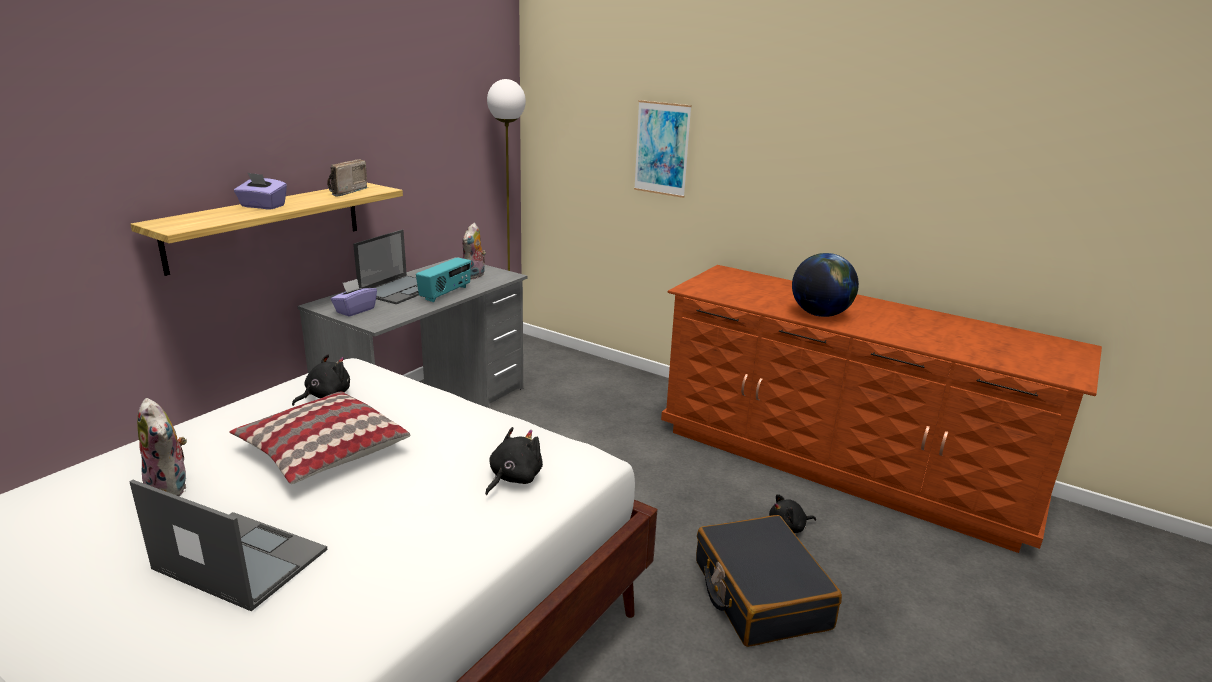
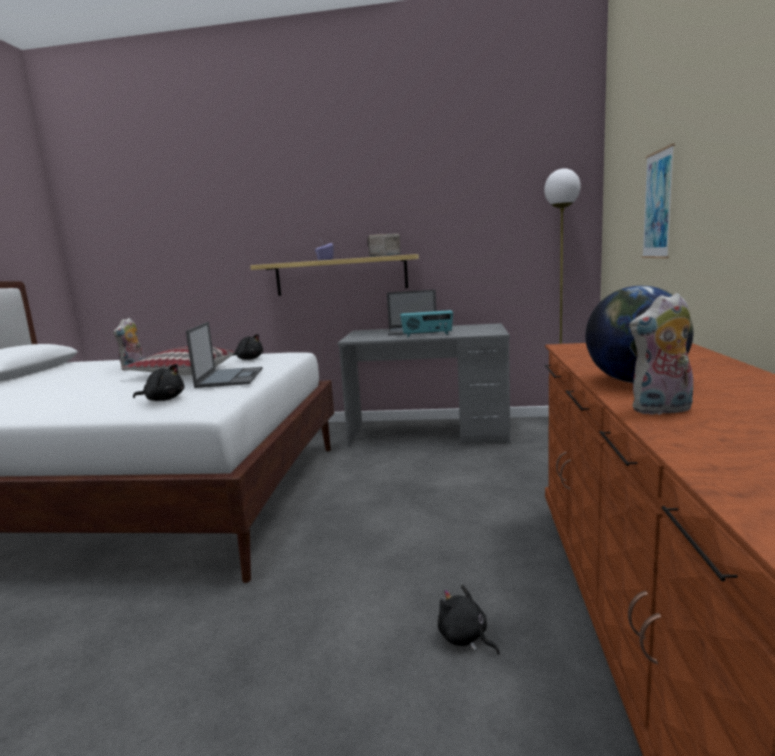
camera: 65 degrees right, 10 degrees down
(239, 559) = (66, 387): laptop -> laptop (230, 377)
(355, 310) = (363, 334): purple tissue box -> none
(474, 276) = (474, 331): plush toy -> plush toy (661, 410)
(760, 594) = (319, 647): black suitcase -> none

